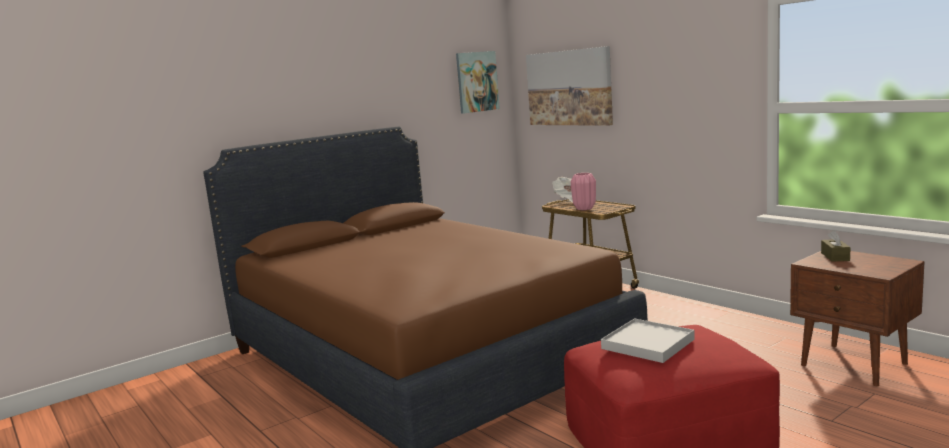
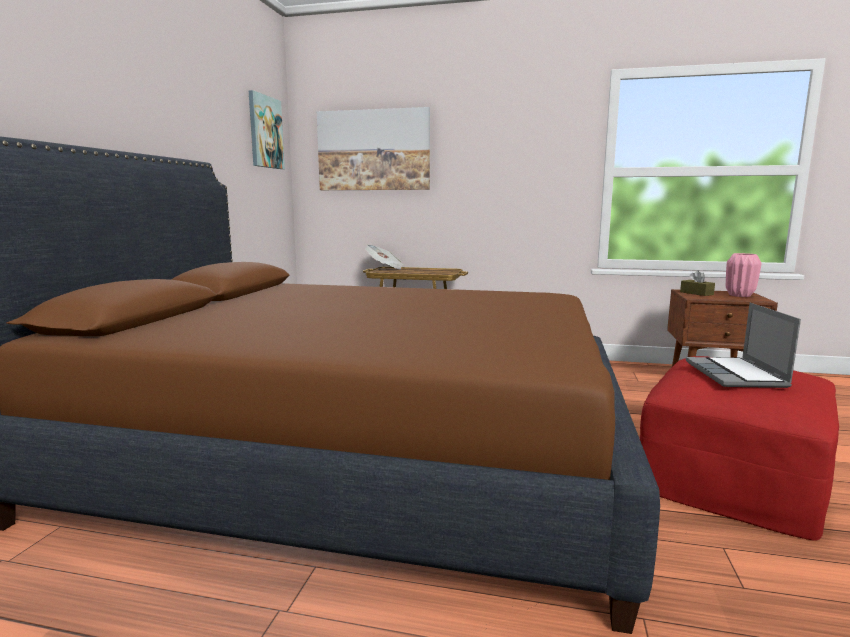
camera: 40 degrees left, 0 degrees up
(584, 208) = (420, 272): pink vase -> pink vase (739, 295)
(648, 344) = (736, 375): white tray -> laptop

